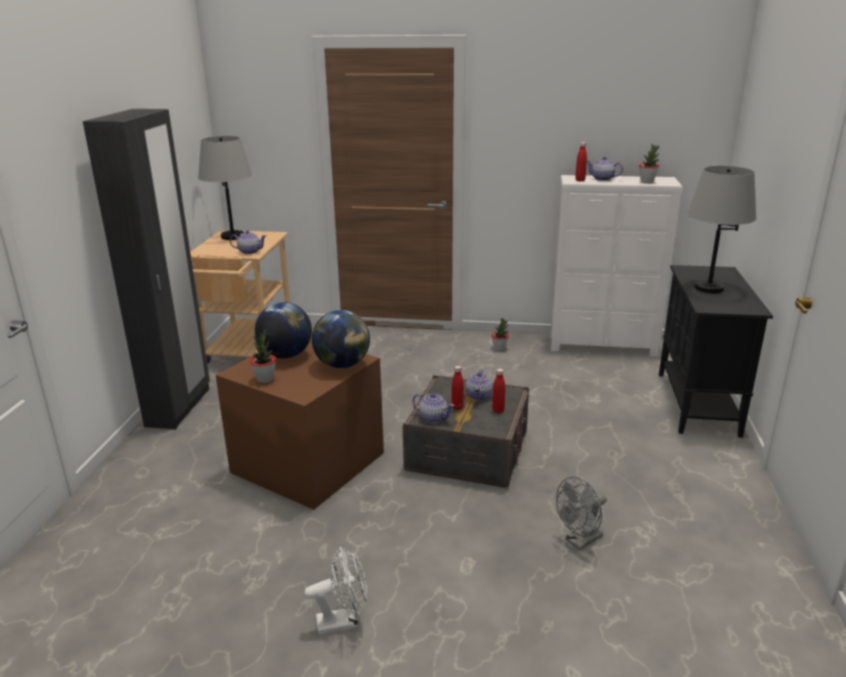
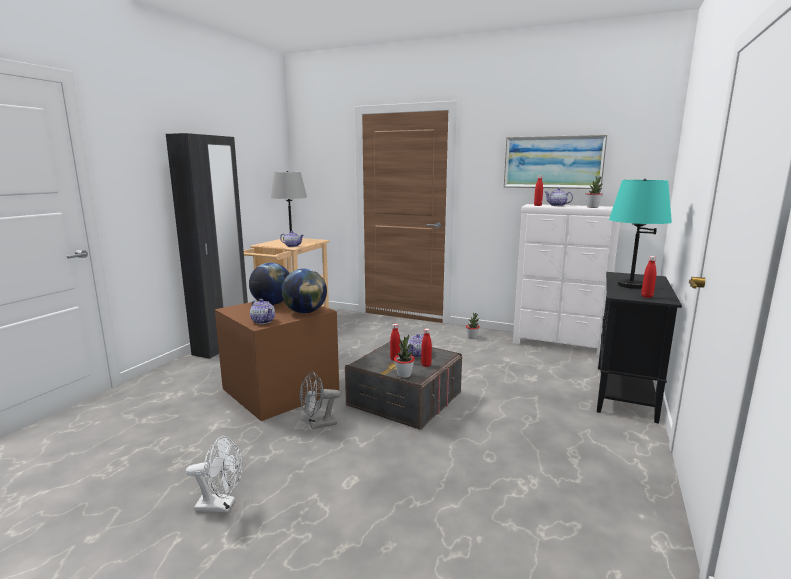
camera: 15 degrees right, 10 degrees down
(265, 379) = (243, 314): potted plant -> potted plant (404, 375)
(433, 417) = (370, 363): teapot -> teapot (263, 321)
(580, 541) = (460, 481): grey fan -> grey fan (318, 425)
(594, 121) = (553, 162): none -> picture
(708, 288) = (630, 285): grey table lamp -> turquoise table lamp
(734, 306) = (647, 296): none -> red bottle

